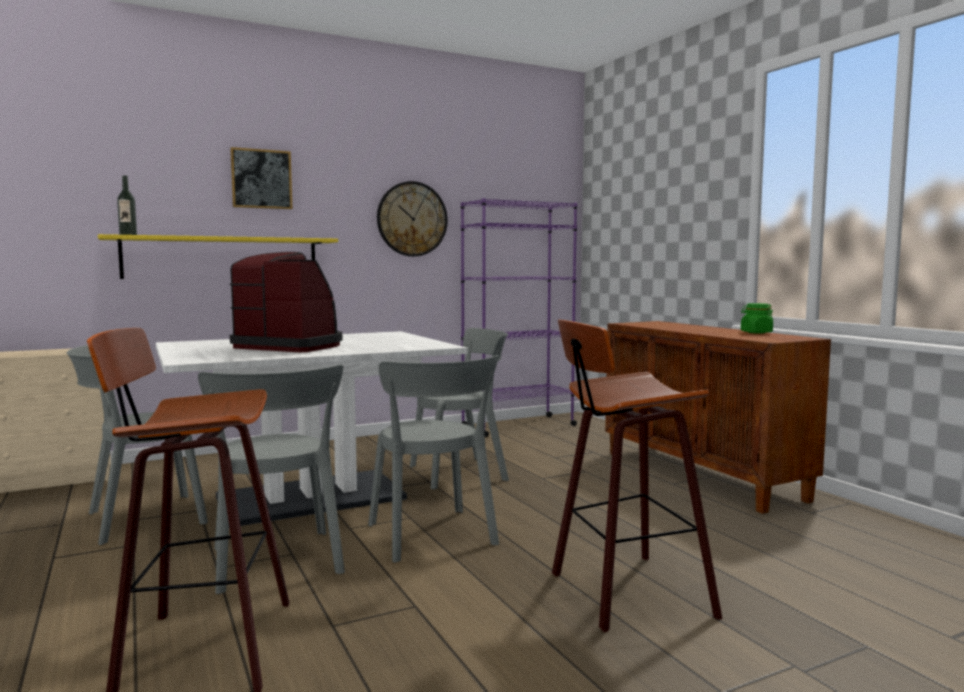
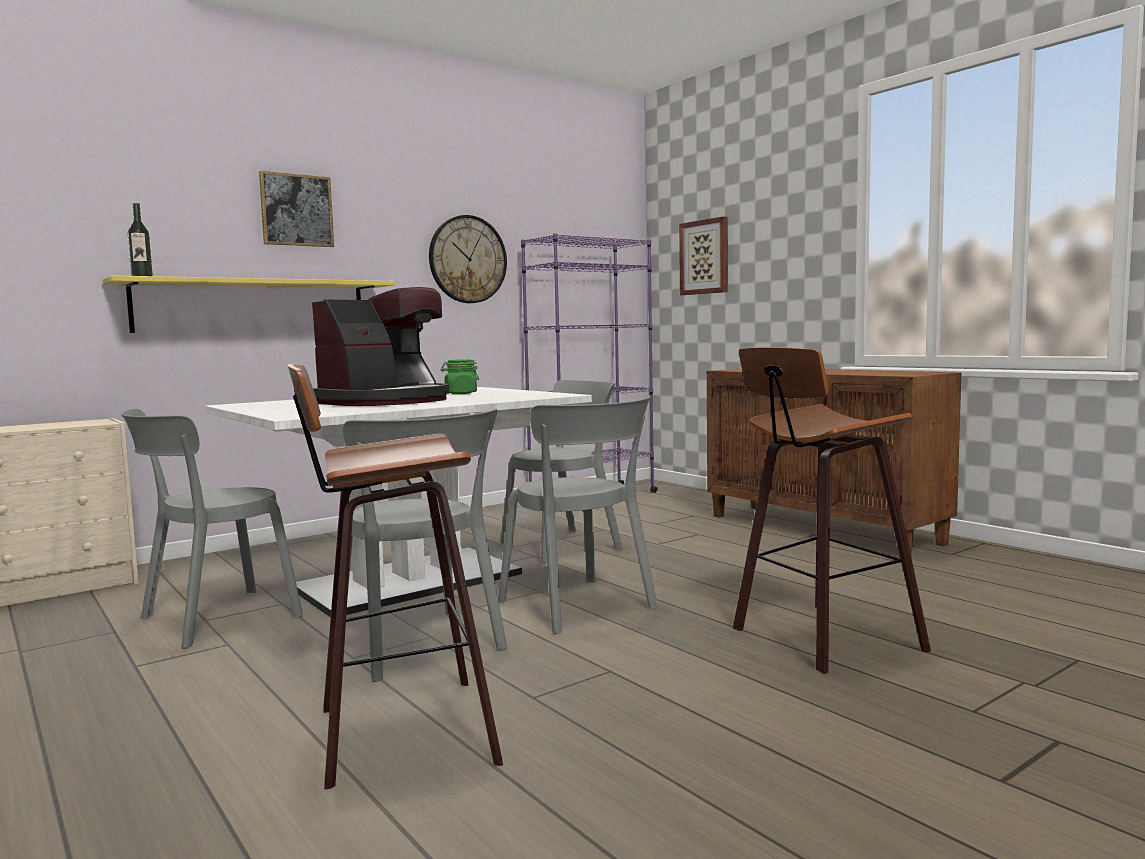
camera: 10 degrees left, 0 degrees up
(291, 346) = (386, 401): coffee machine -> coffee machine turned 120 degrees clockwise
(627, 218) = (705, 257): none -> picture
(756, 332) = (878, 371): green jar -> green jar (460, 393)

